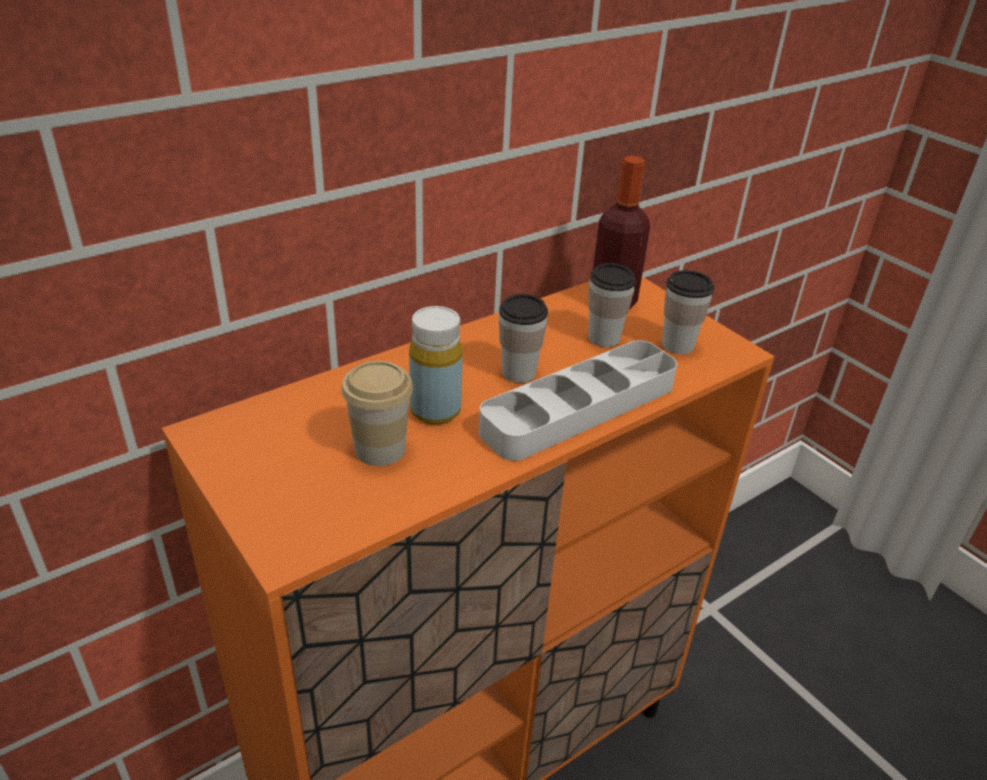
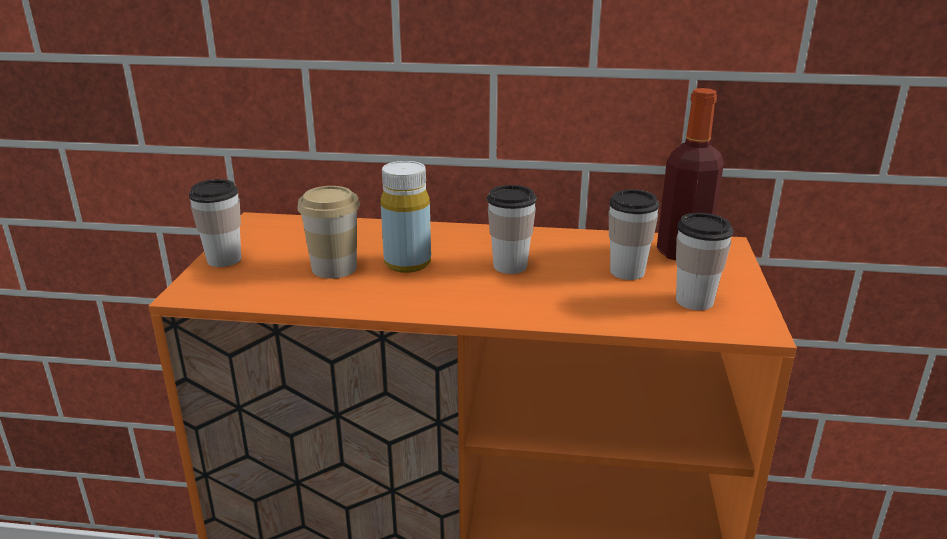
camera: 45 degrees right, 10 degrees down
(251, 496) = (224, 259): none -> cup
(579, 408) = (518, 304): grey tray -> none

